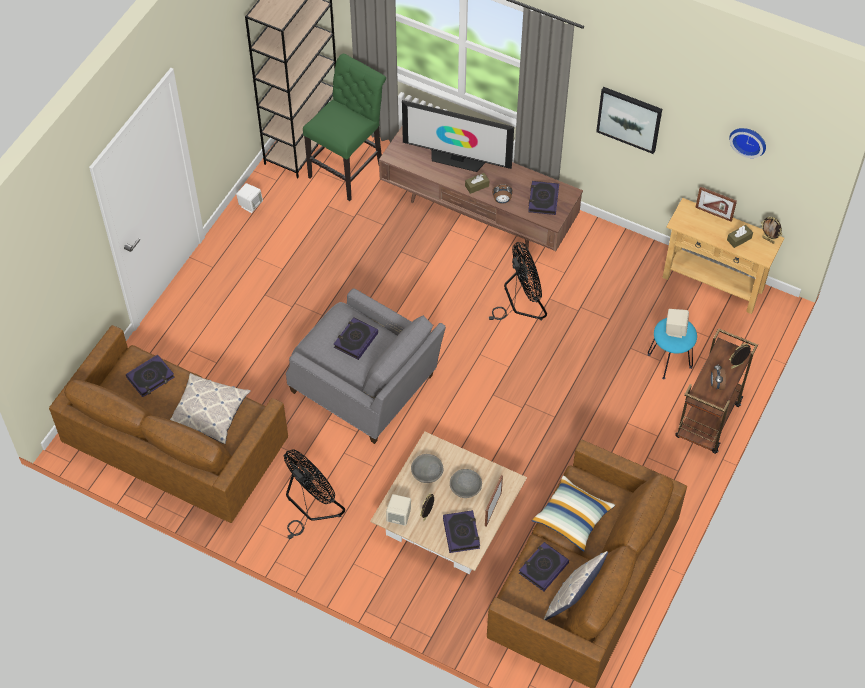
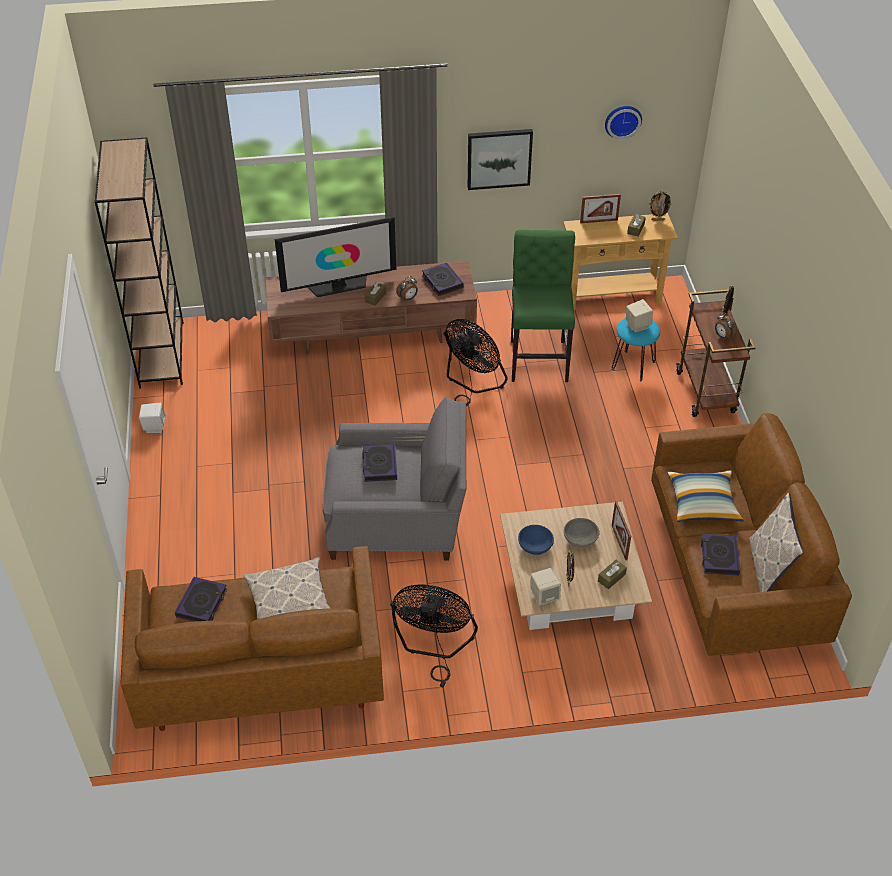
camera: 35 degrees left, 10 degrees down
(349, 169) = (226, 355): green stool -> green stool (539, 358)
(427, 474) = (535, 546): grey bowl -> blue bowl
(461, 533) = (611, 577): book -> brown tissue box

